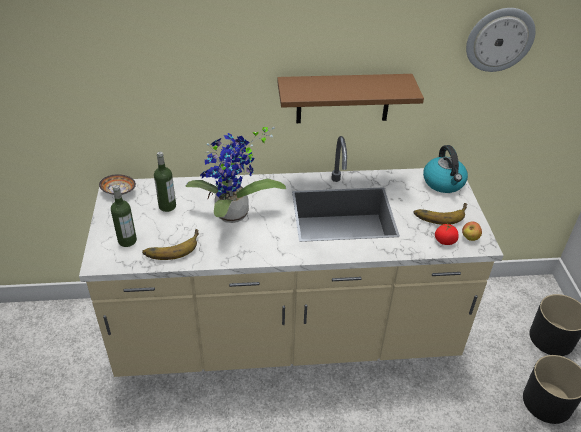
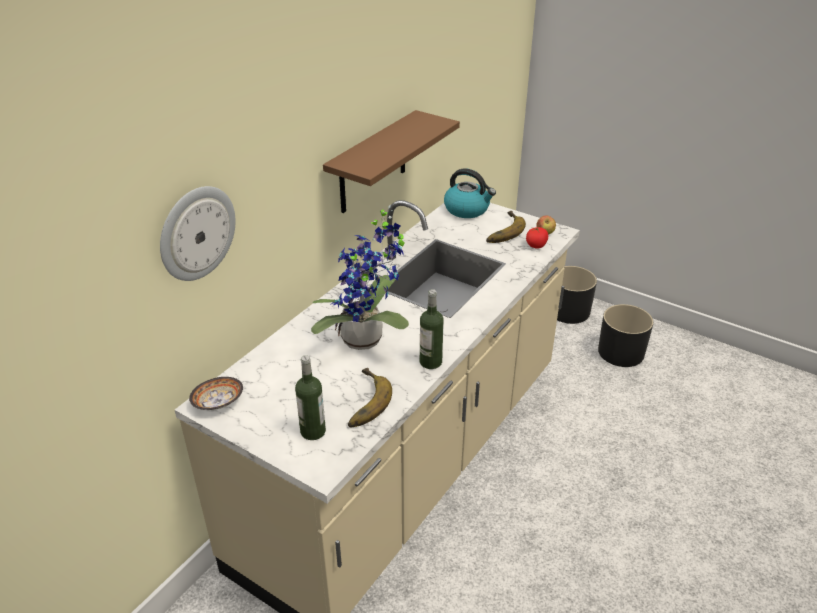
camera: 50 degrees left, 5 degrees down
(167, 206) = (293, 377): bottle -> bottle (430, 362)
(499, 39) = (462, 48): wall clock -> wall clock (196, 233)

